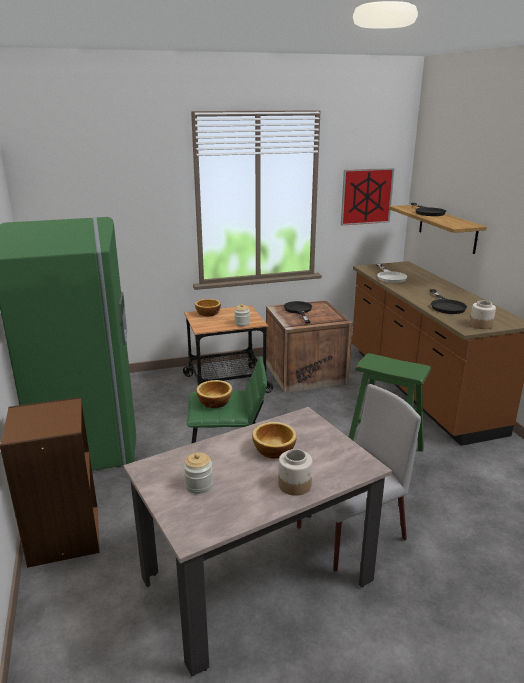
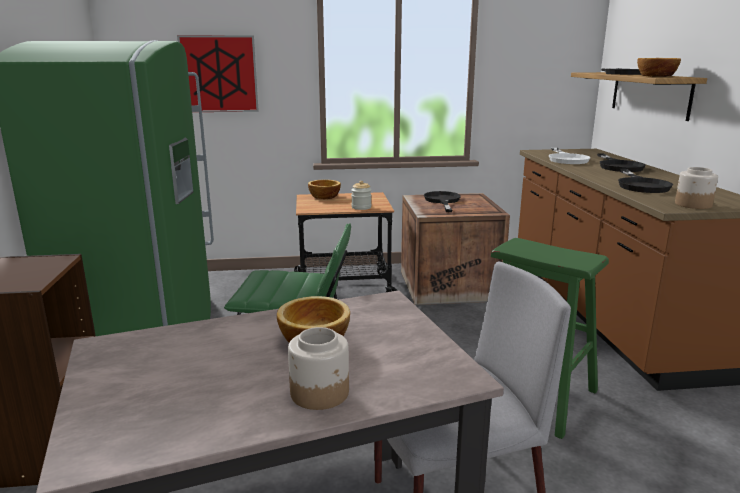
camera: 10 degrees right, 5 degrees down
(198, 485) = (162, 377): jar -> none
(214, 402) = (276, 282): bowl -> bowl (655, 76)
(366, 196) = (542, 62): picture -> picture (219, 74)
(427, 284) = (618, 166): none -> black frying pan

